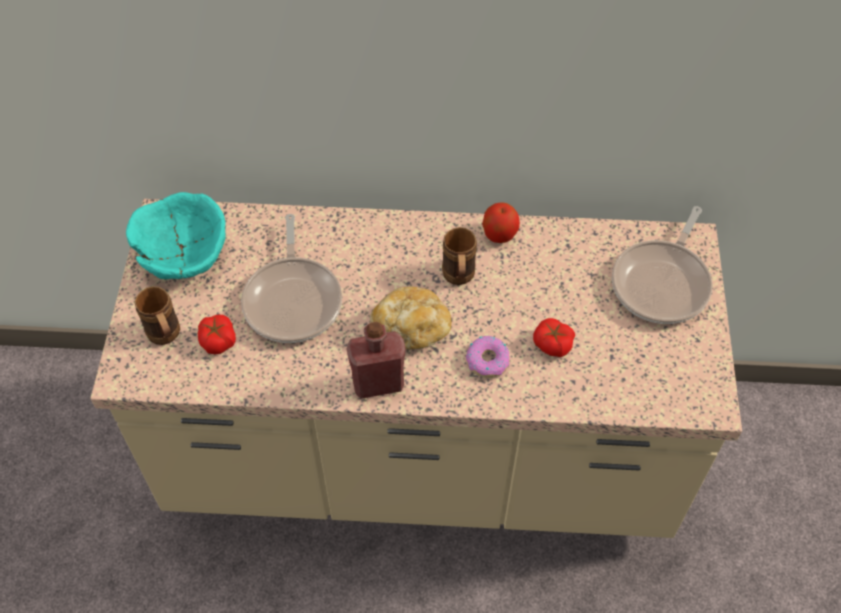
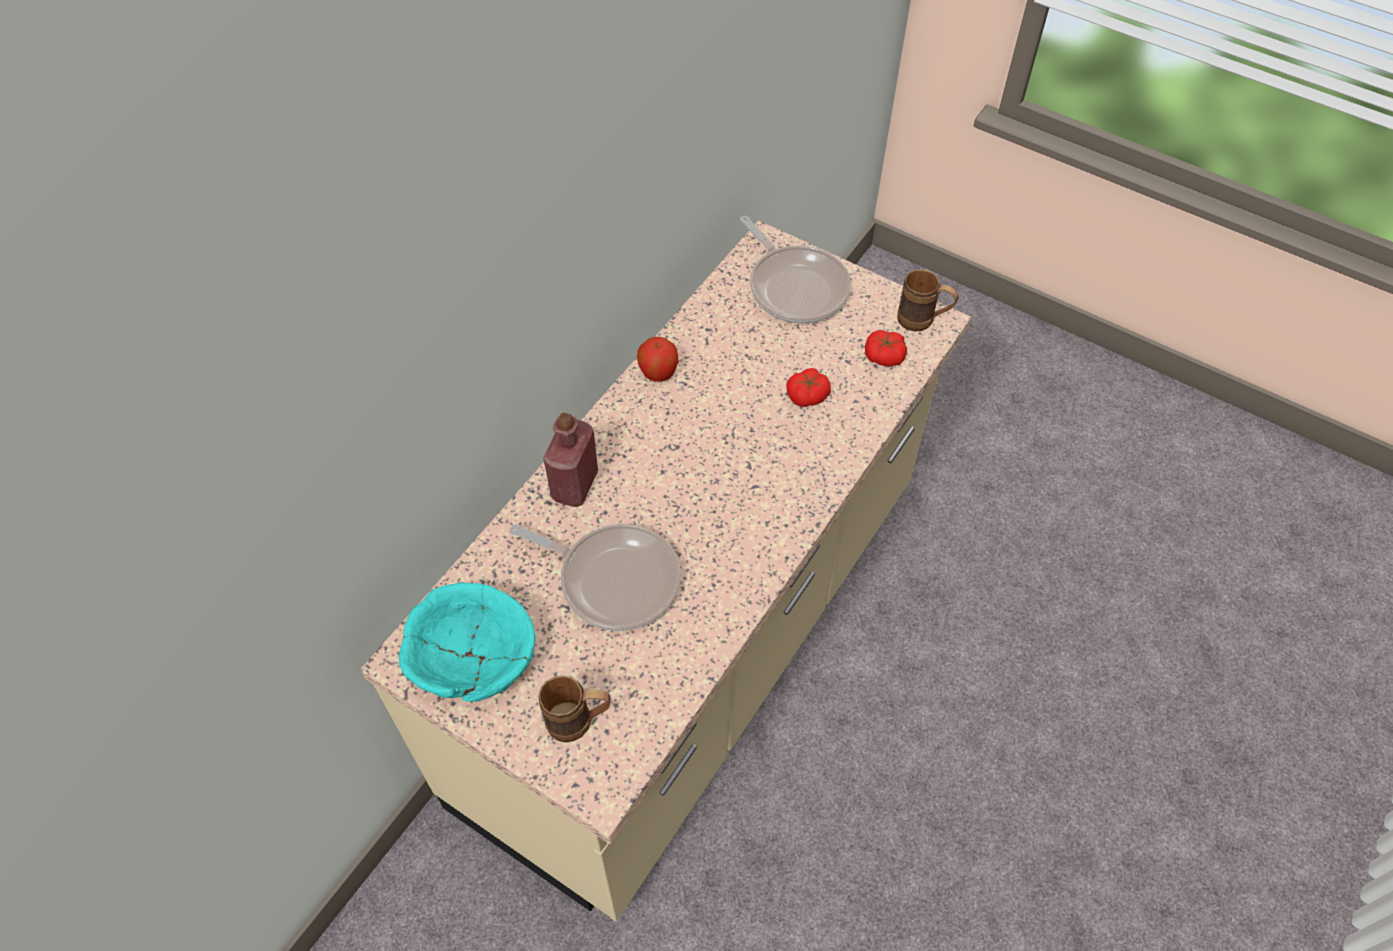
camera: 60 degrees left, 0 degrees up
(218, 340) = (617, 673): tomato -> tomato (884, 356)
(378, 383) = (763, 551): red bottle -> red bottle (575, 485)
(411, 328) = (718, 494): bread -> none
(458, 279) = (687, 429): brown mug -> brown mug (922, 322)
(488, 360) = (794, 452): donut -> none

